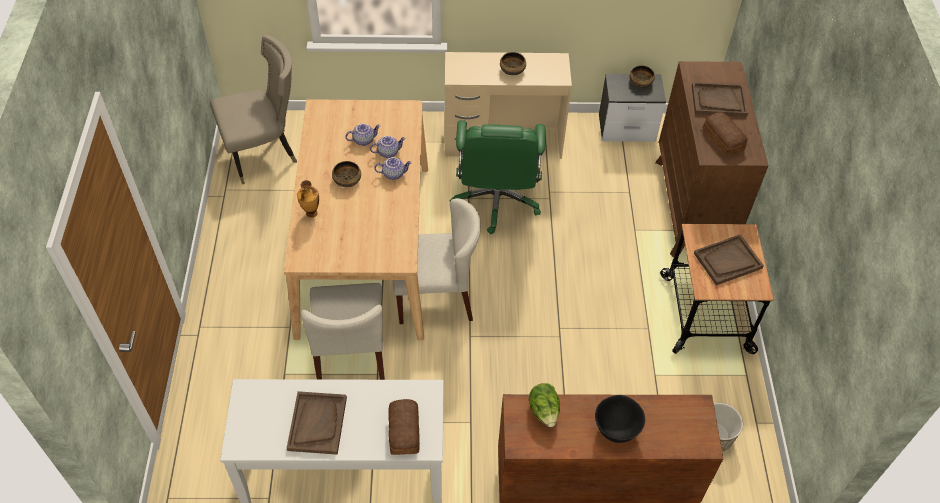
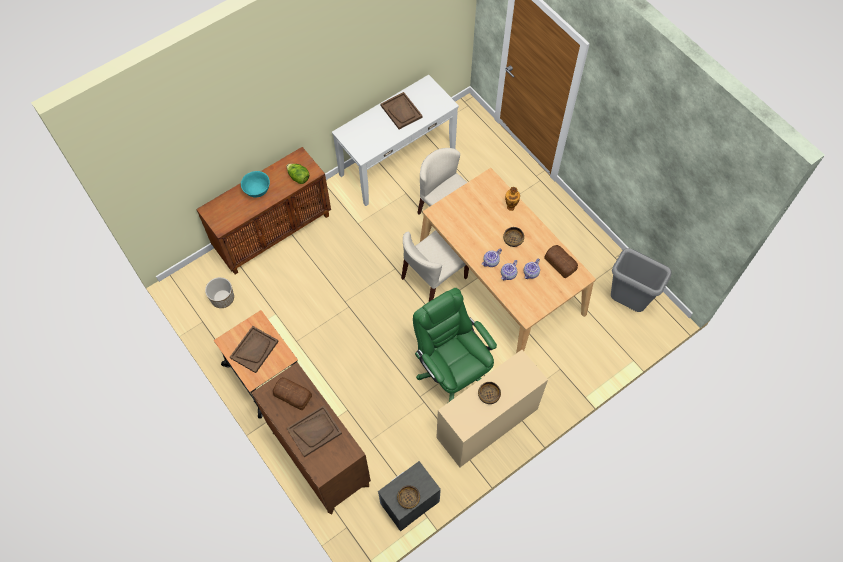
camera: 145 degrees right, 10 degrees up
(264, 153) = (626, 303): beige chair -> grey trash can
(403, 432) = (359, 131): bread -> bread (560, 263)
(616, 428) = (257, 191): black bowl -> turquoise bowl

